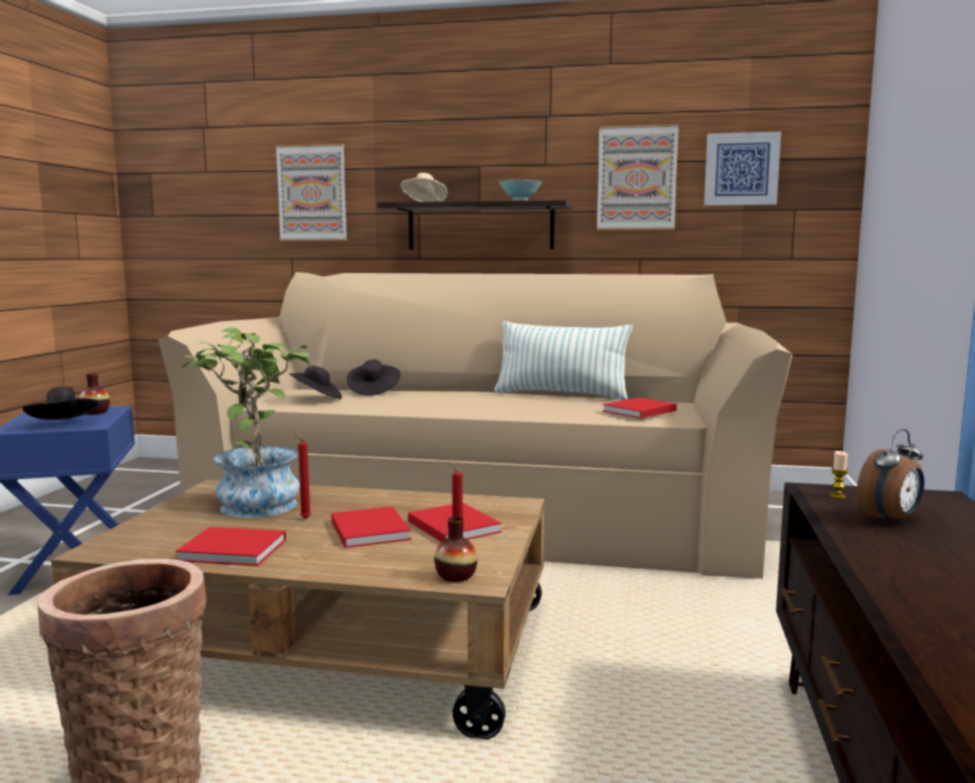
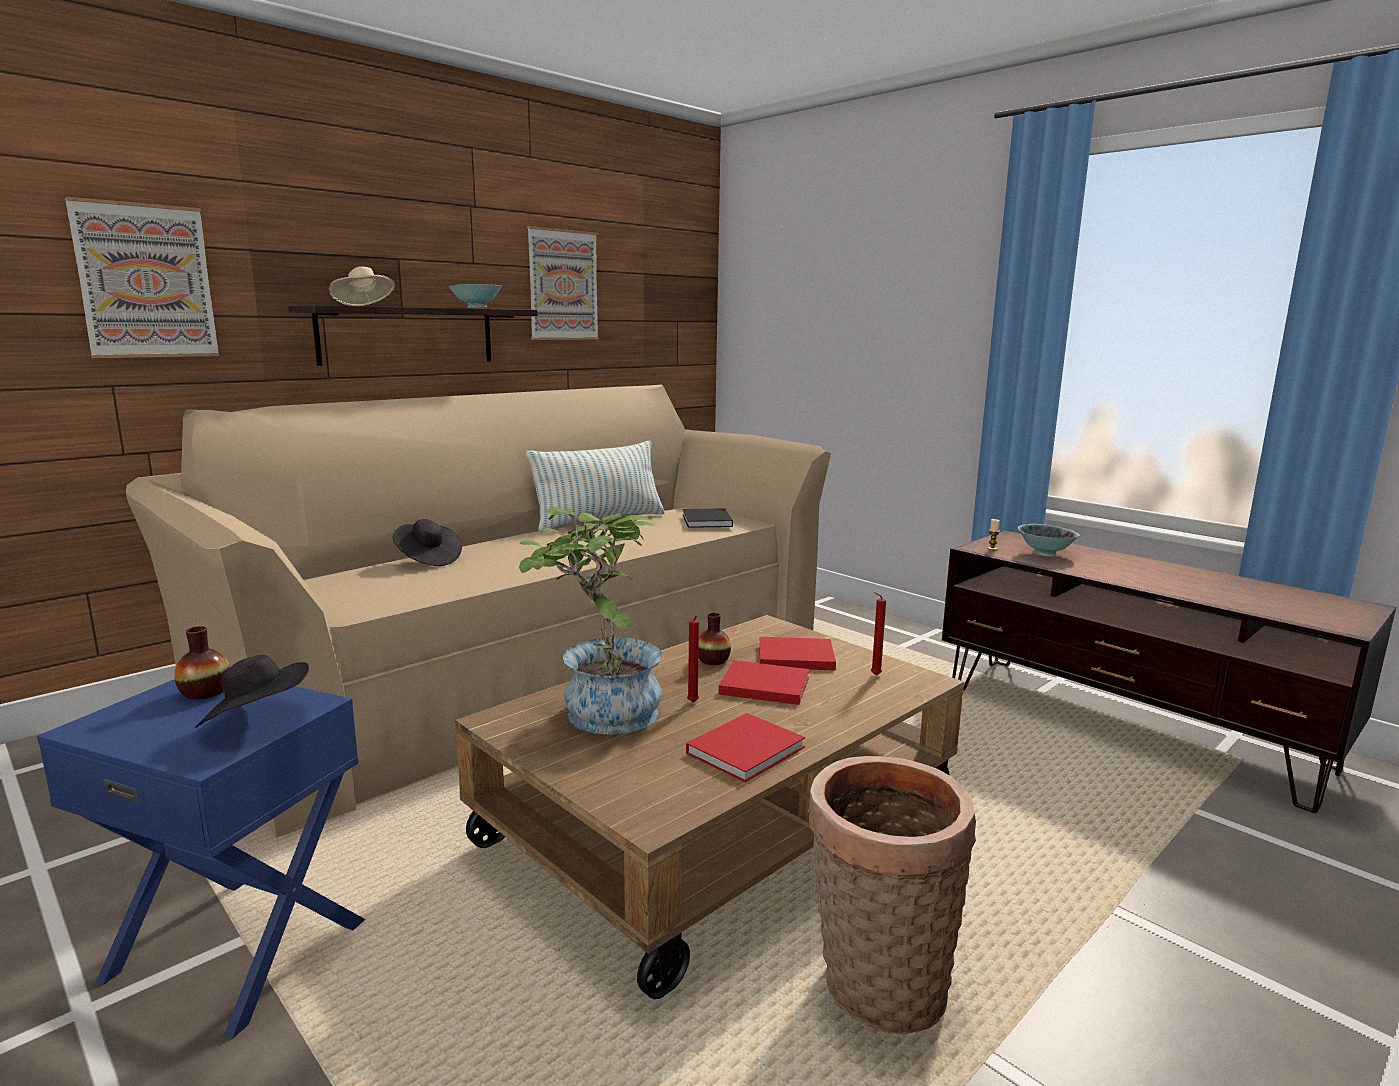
camera: 55 degrees left, 5 degrees up
(317, 398) = (401, 583): black hat -> none
(456, 576) = (909, 684): vase -> vase (713, 660)
(638, 411) = (707, 521): red book -> black book
(741, 169) = (642, 282): picture -> none
(890, 519) = (1044, 554): alarm clock -> bowl

